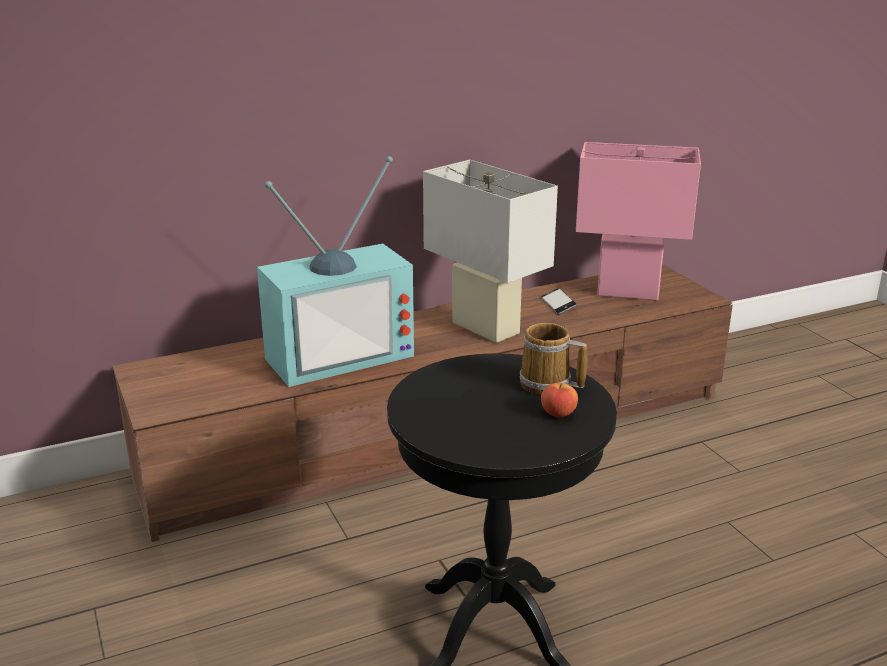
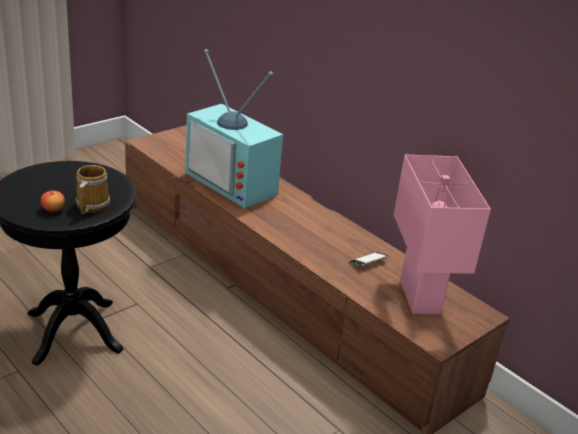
camera: 70 degrees right, 5 degrees up
(485, 328) = (304, 232): white table lamp -> none

